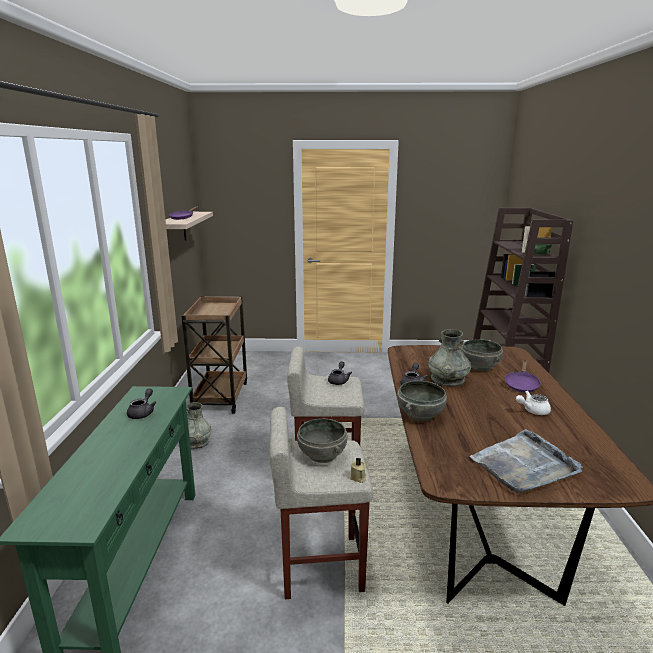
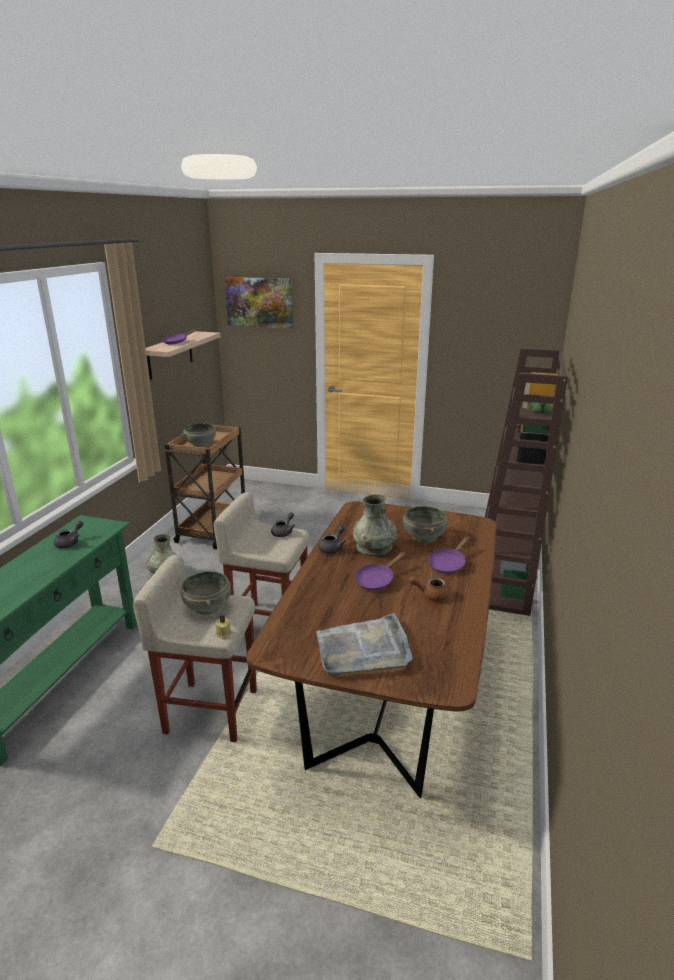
camera: 15 degrees right, 5 degrees up
(240, 185) = (259, 302): none -> picture
(419, 414) = (310, 581): grey bowl -> grey bowl (200, 444)
(477, 405) = (377, 580): none -> purple frying pan
(532, 411) = (430, 594): white teapot -> brown teapot

